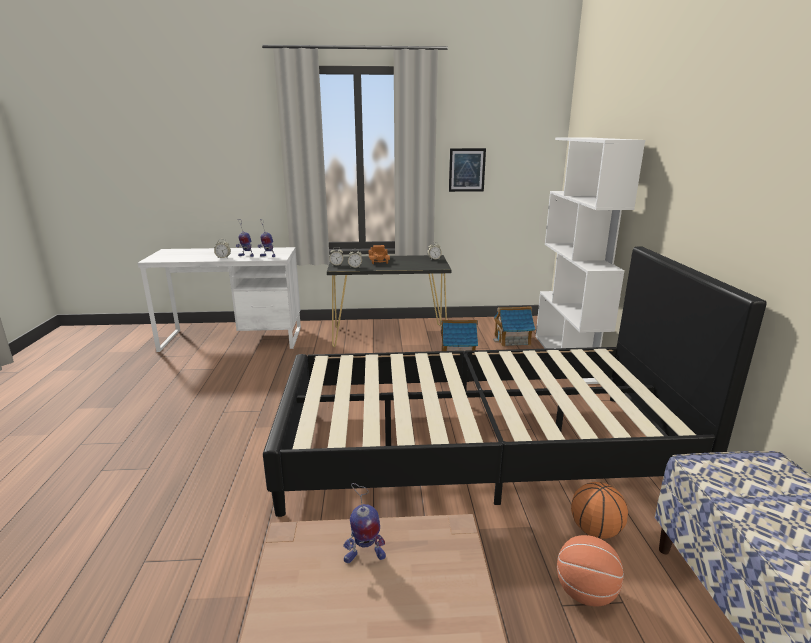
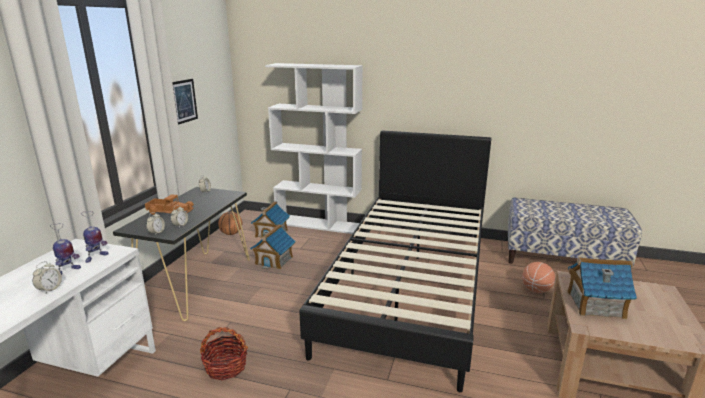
camera: 70 degrees left, 0 degrees up
(282, 377) = (225, 367): none -> basket
(364, 556) = (595, 304): toy robot -> toy house
(595, 530) = (495, 273): basketball -> basketball (231, 233)

